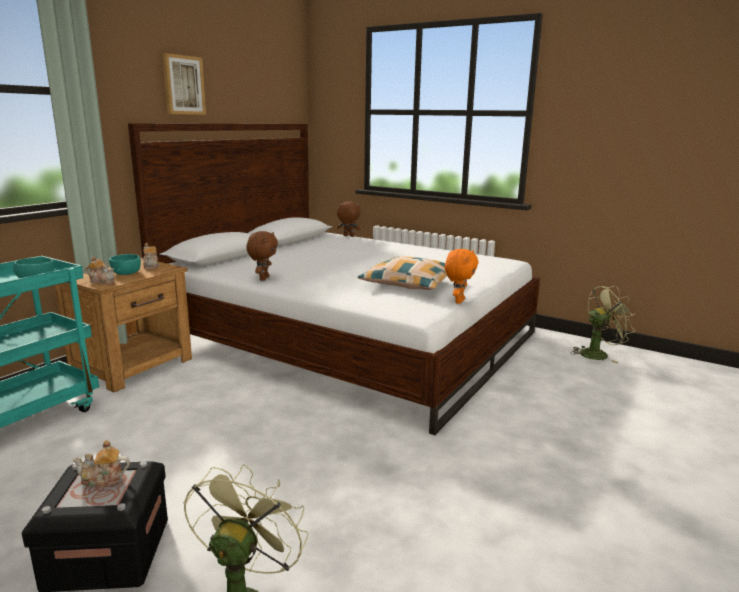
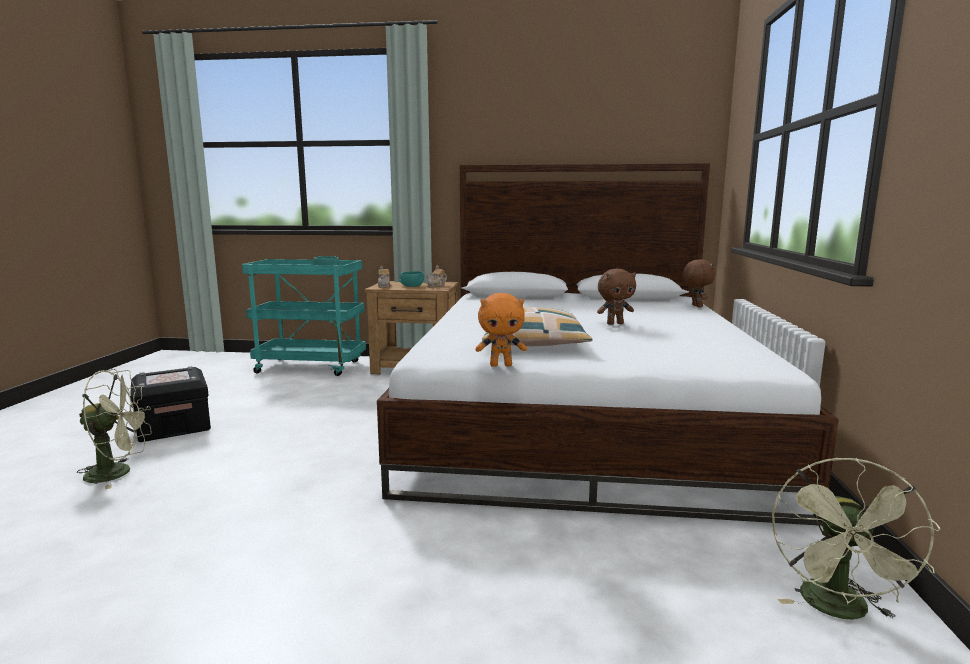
camera: 65 degrees right, 5 degrees down
(103, 479) = (175, 375): teapot -> none
(183, 85) = (528, 129): picture -> none
(263, 278) = (470, 310): brown plush toy -> brown plush toy (615, 323)
(598, 354) = (839, 610): green fan -> green fan turned 60 degrees clockwise

